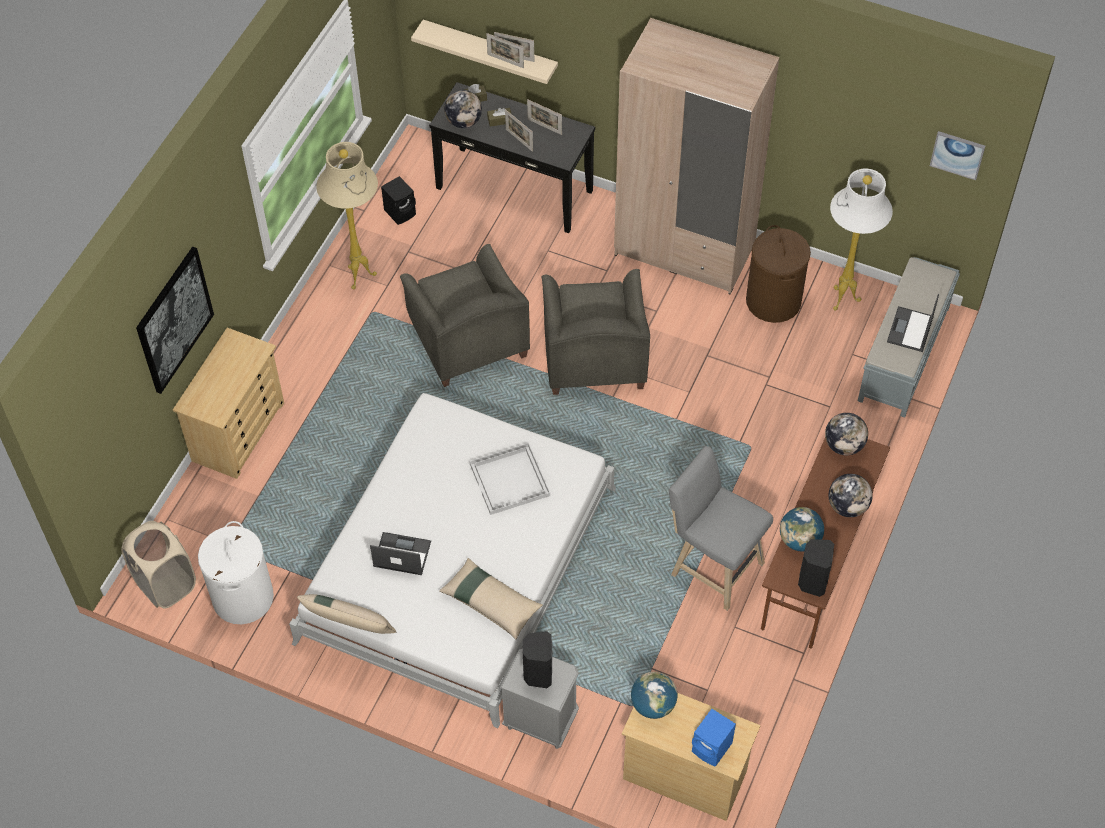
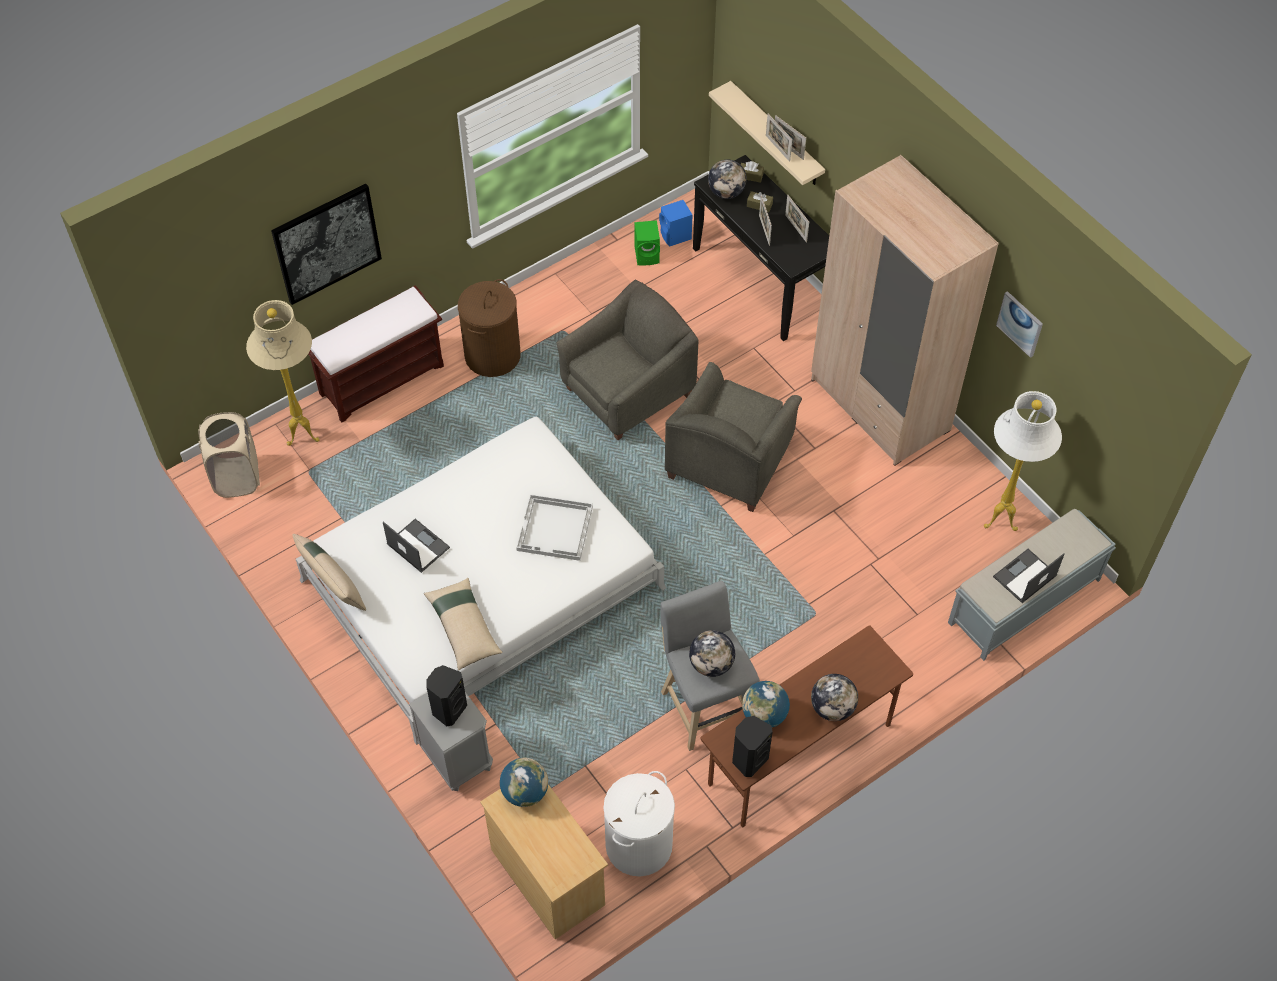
camera: 30 degrees right, 0 degrees up
(238, 431) = (382, 379): beige dresser -> brown bench
(243, 598) = (289, 520): white laundry basket -> white laundry basket (639, 845)
(360, 276) = (574, 295): beige floor lamp -> beige floor lamp (304, 436)
(401, 212) = (648, 255): black speaker -> green speaker
(467, 338) = (628, 392): grey armchair -> grey armchair turned 135 degrees counterclockwise
(712, 748) = (549, 861): blue speaker -> blue speaker (676, 236)
(773, 301) = (931, 491): brown laundry basket -> brown laundry basket (493, 356)
(844, 445) = (869, 649): globe -> globe (711, 664)
(957, 154) = (1136, 419): picture -> picture (1020, 323)

